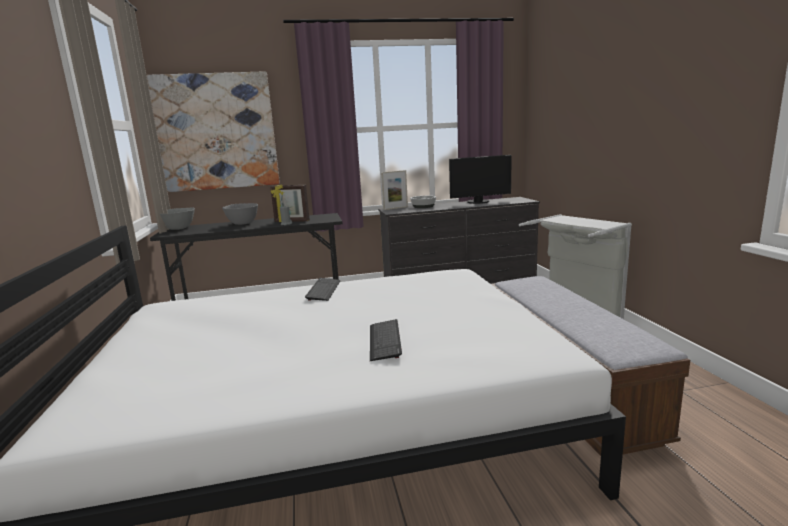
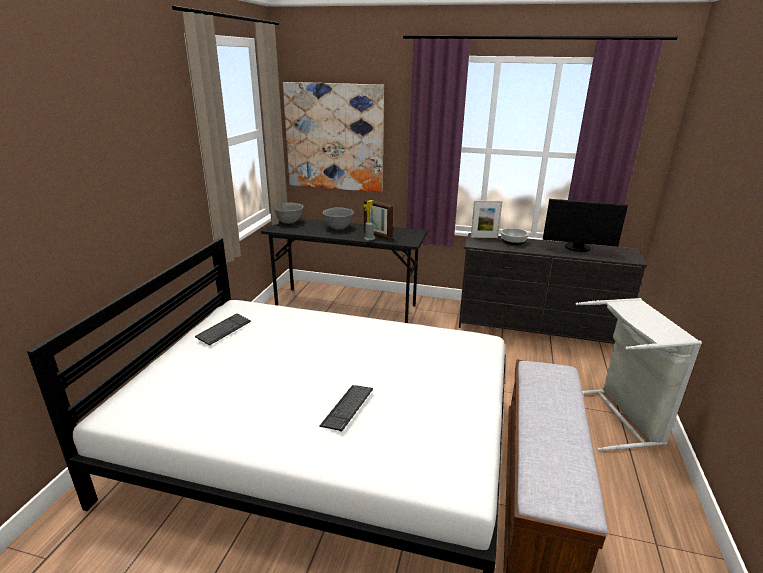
camera: 25 degrees right, 10 degrees up
(323, 290) = (354, 327): keyboard -> keyboard (224, 330)

